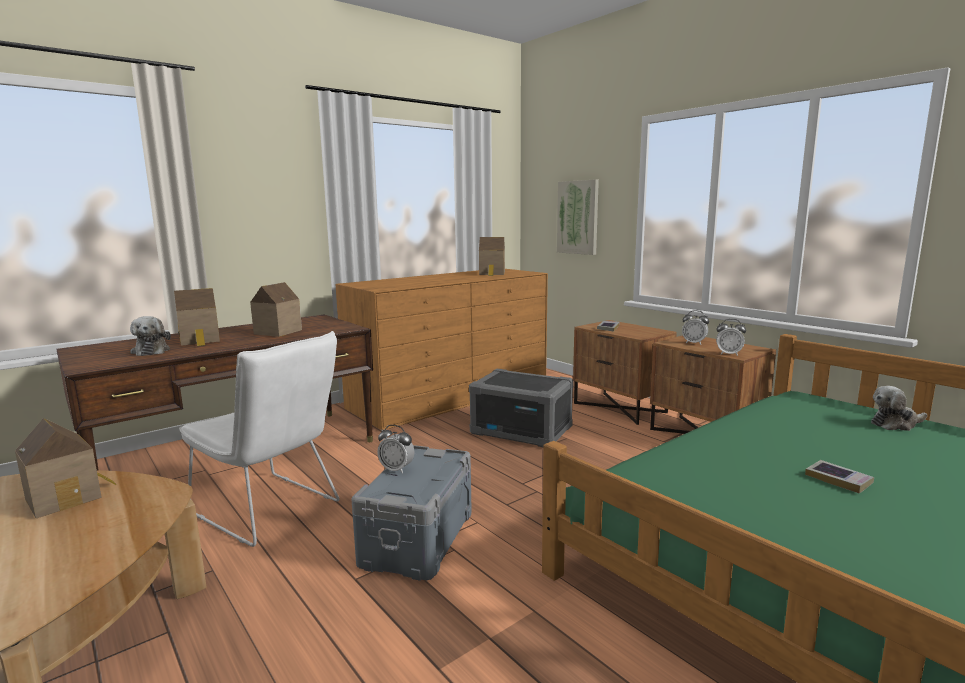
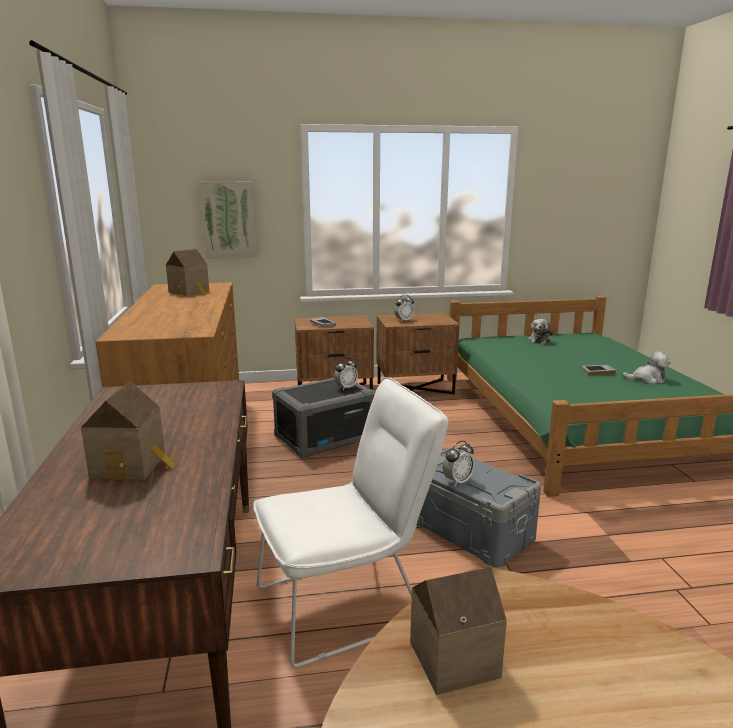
camera: 60 degrees left, 5 degrees up
(151, 351) = (145, 502): plush toy -> plush toy (647, 379)
(276, 332) = (169, 420): toy house -> none
(728, 354) = (442, 322): alarm clock -> alarm clock (346, 387)

